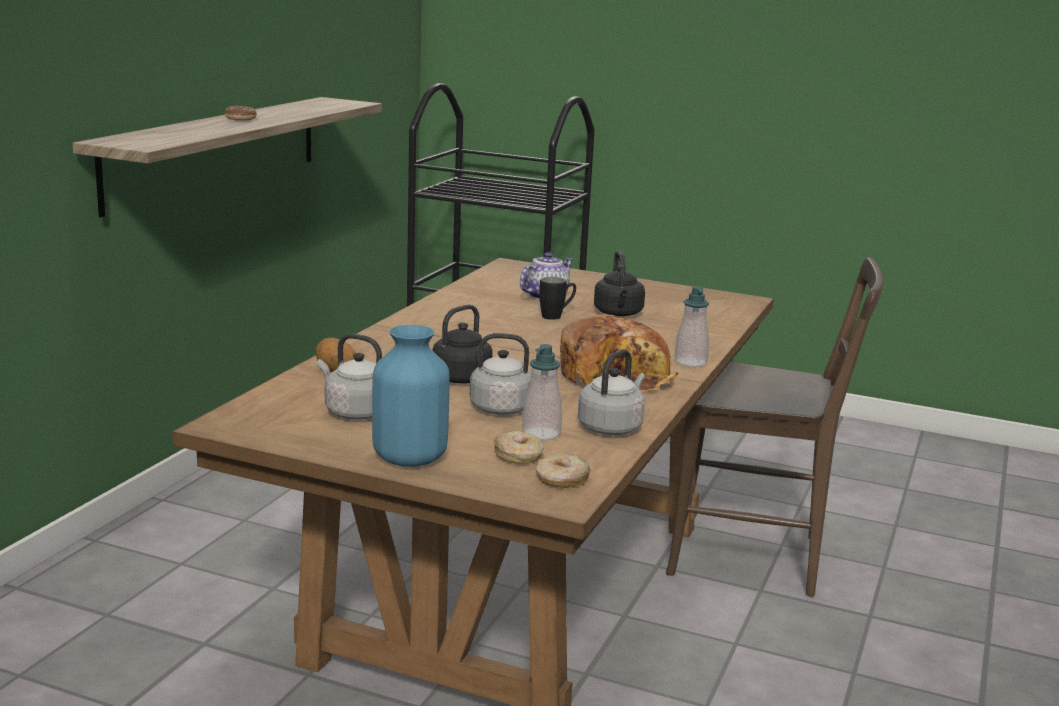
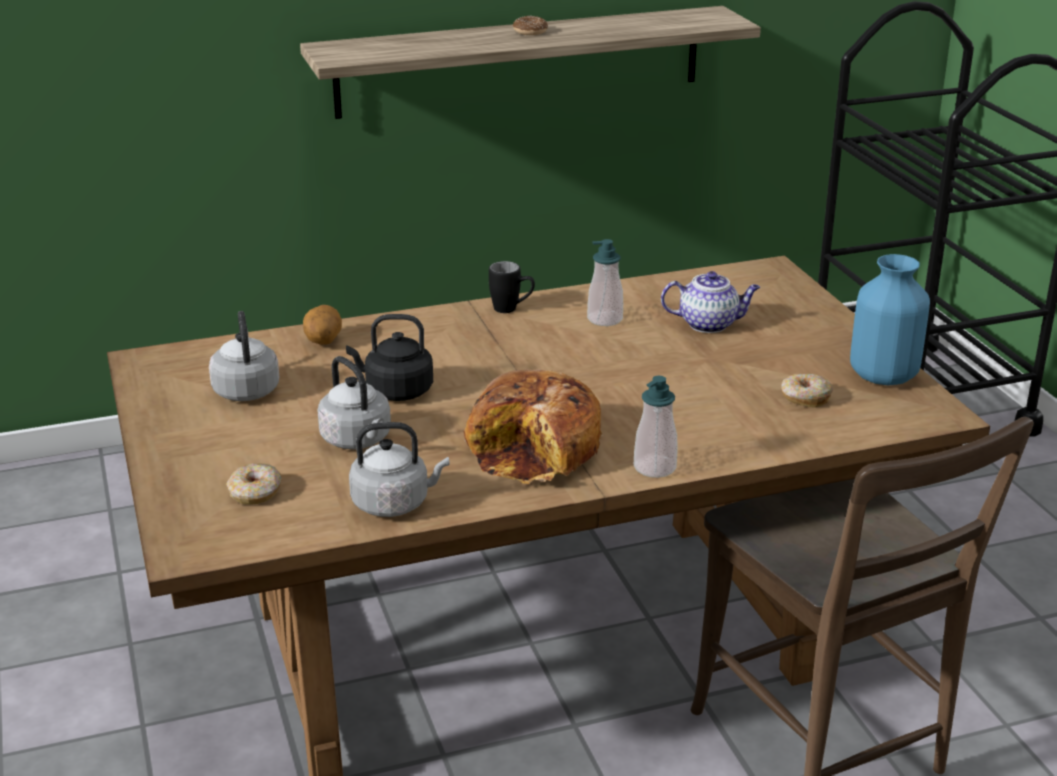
camera: 50 degrees right, 10 degrees up
(410, 459) = (181, 454): blue vase -> blue vase (883, 376)
(541, 433) = (325, 479): soap dispenser -> soap dispenser (605, 319)
(557, 316) = (658, 354): black mug -> black mug (512, 309)
(562, 480) = (230, 533): donut -> donut (805, 398)
(618, 314) = (732, 376): black kettle -> none

